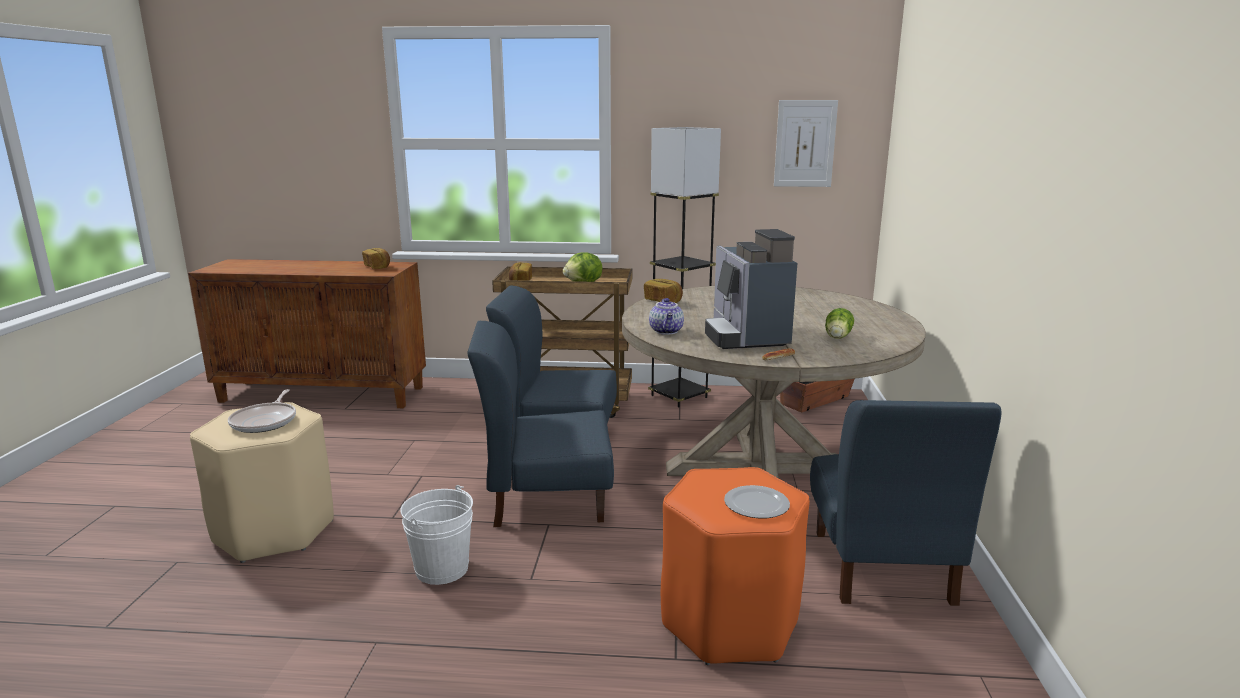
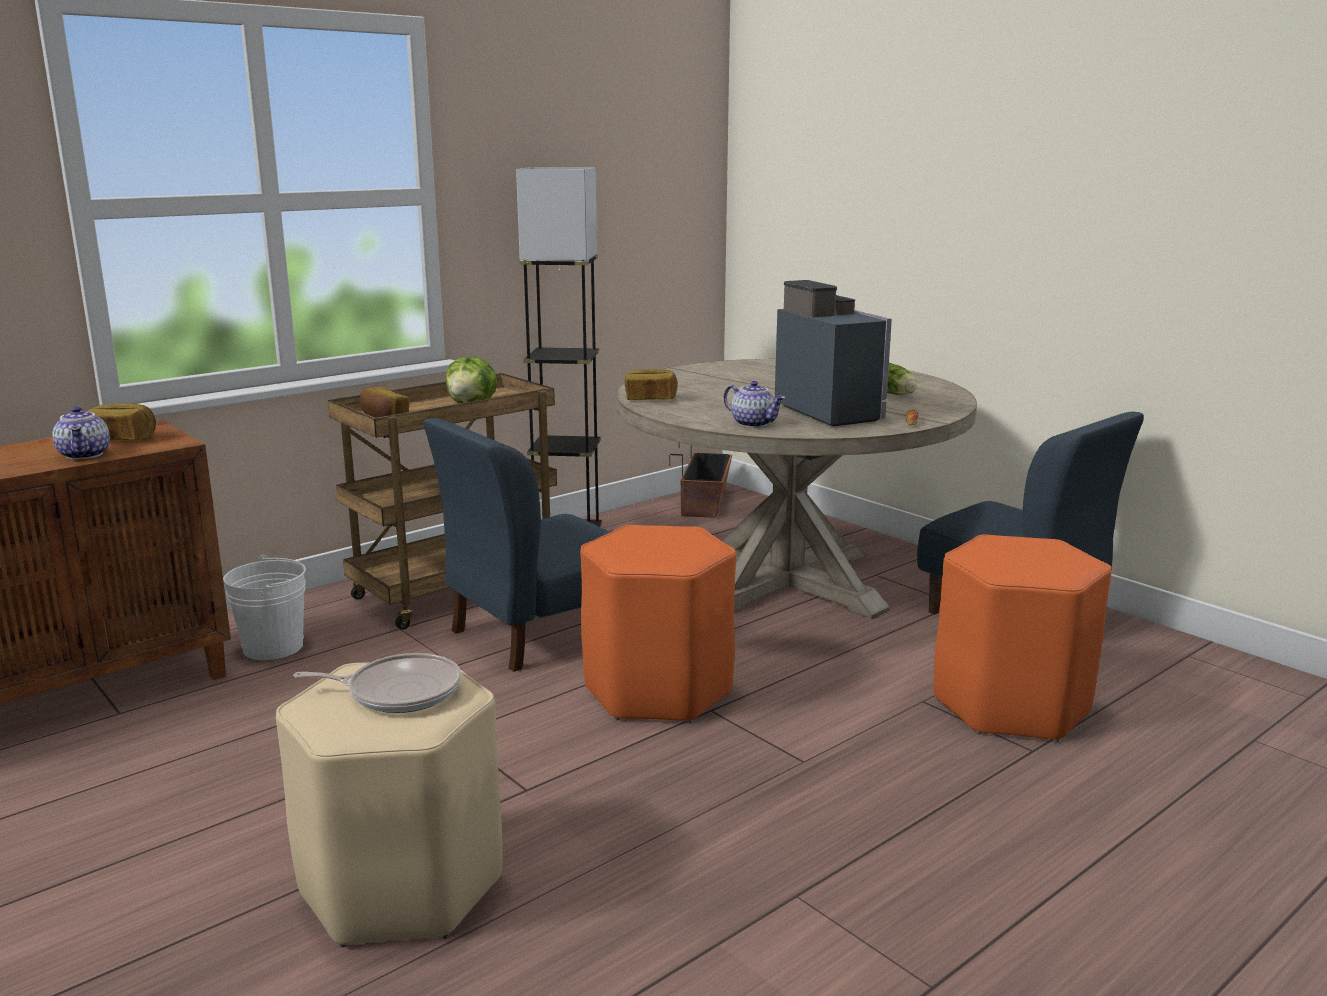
camera: 45 degrees left, 0 degrees up
(266, 421) = (399, 692): frying pan -> frying pan turned 45 degrees counterclockwise
(345, 271) = (86, 455): none -> teapot
(442, 569) = (704, 802): white bucket -> white bucket (273, 647)
(546, 500) = (657, 690): blue chair -> orange stool
(745, 337) = (831, 411): coffee machine -> coffee machine turned 150 degrees counterclockwise
(755, 505) = (1056, 558): plate -> none
(805, 143) = (653, 185): picture -> none

